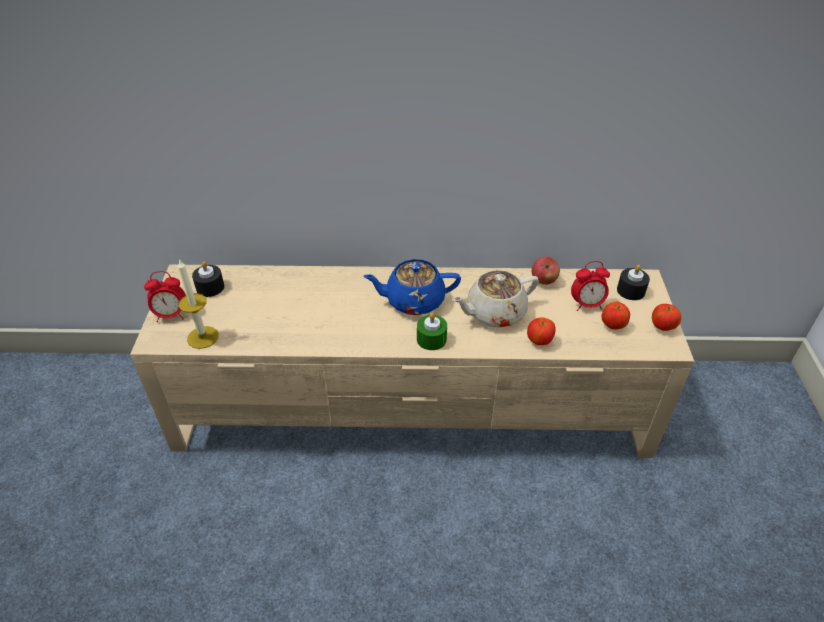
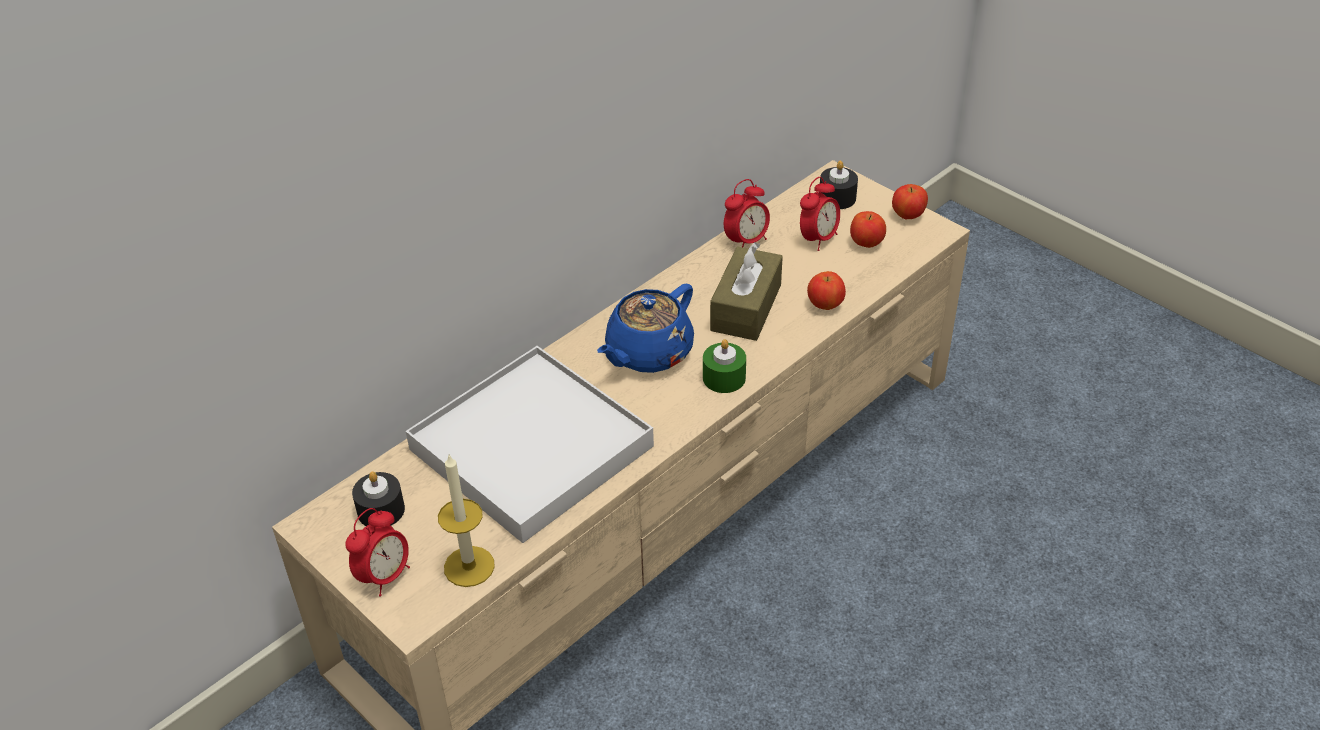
camera: 45 degrees left, 0 degrees up
(300, 306) = (530, 448): none -> white tray
(494, 313) = (746, 307): beige teapot -> brown tissue box
(543, 281) = (746, 241): apple -> alarm clock

